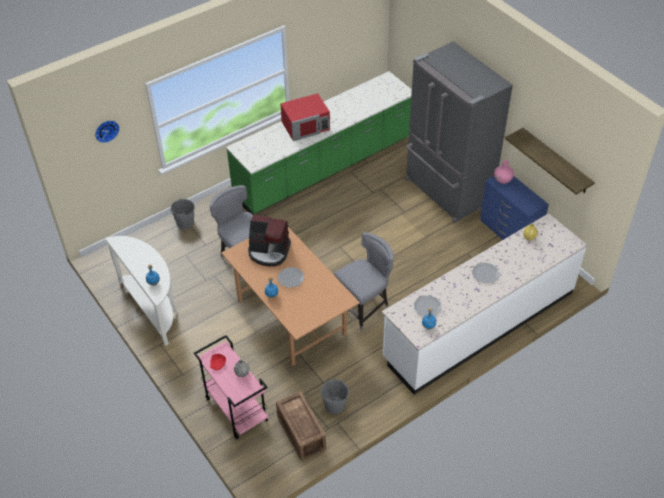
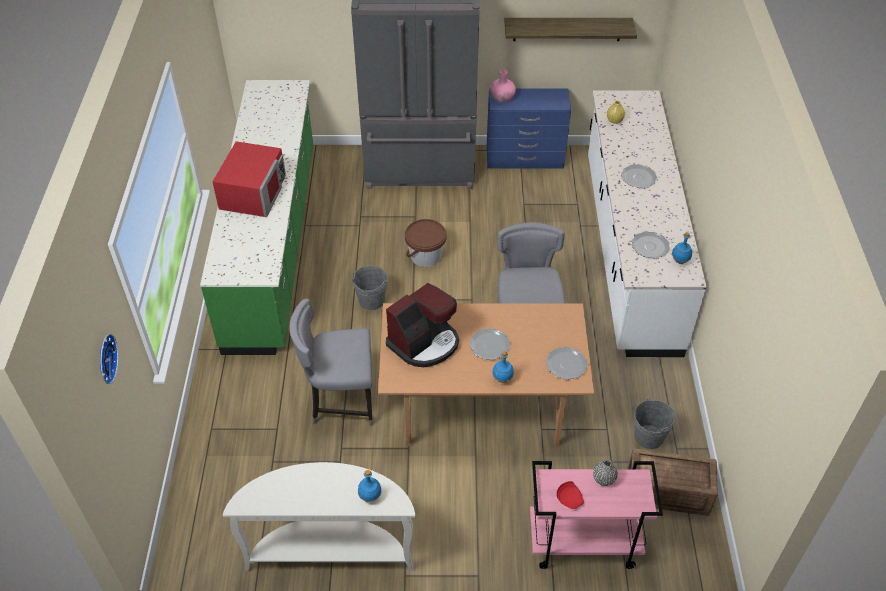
camera: 55 degrees left, 0 degrees up
(185, 222) = (212, 431): grey bucket -> grey bucket (371, 300)
(305, 317) = (566, 364): none -> plate
(378, 233) = (425, 255): none -> brown bucket

